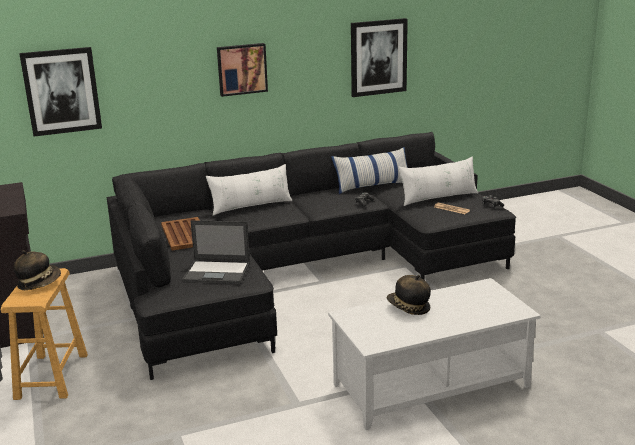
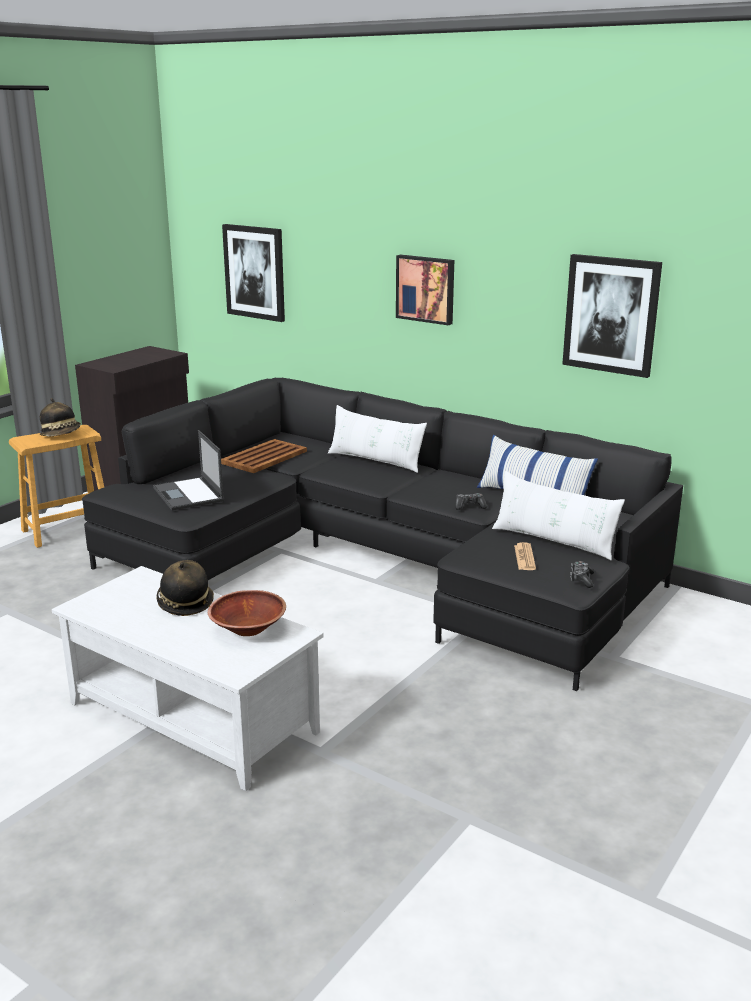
camera: 55 degrees right, 0 degrees up
(466, 296) = (248, 629): none -> brown bowl

